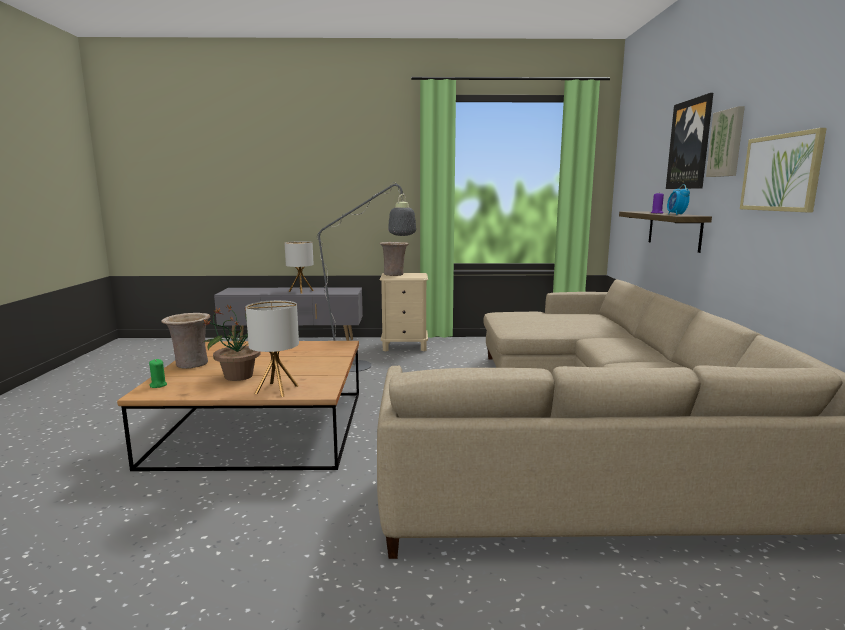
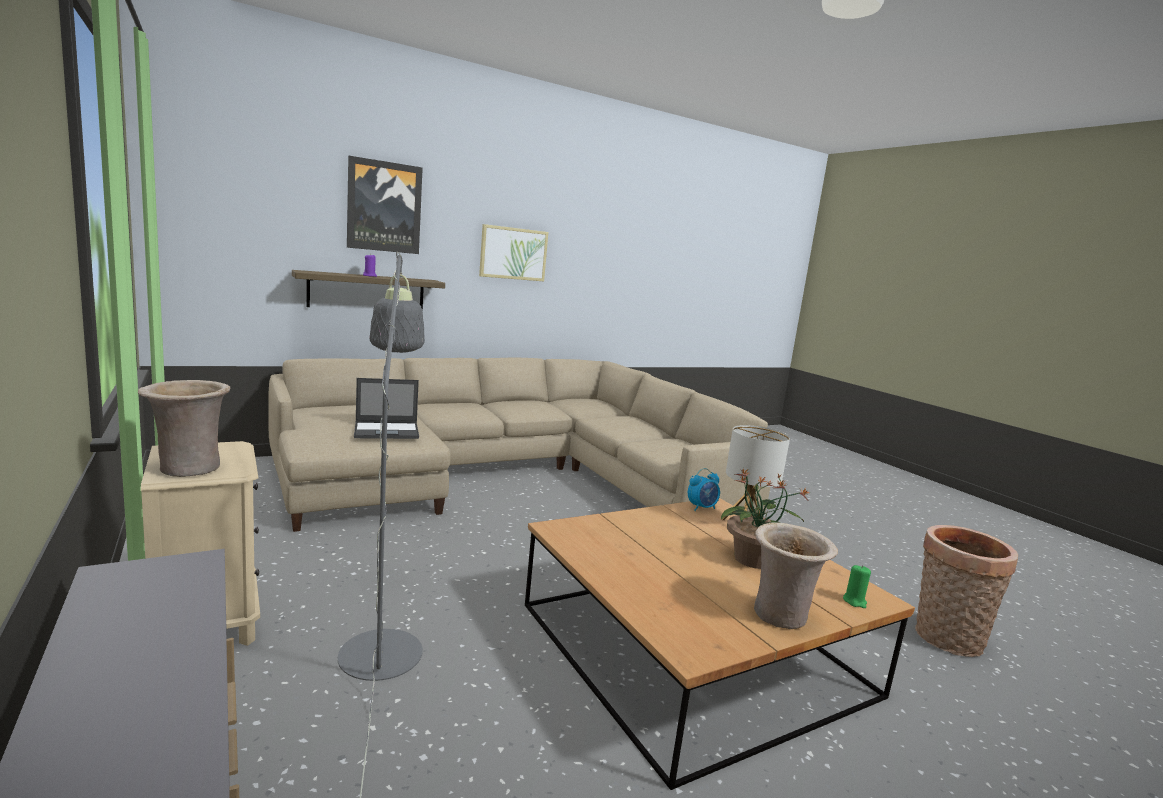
camera: 120 degrees left, 0 degrees up
(83, 553) = (945, 640): none -> basket
(301, 291) = (150, 660): table lamp -> none
(528, 322) = (387, 431): none -> laptop
(676, 214) = (412, 279): alarm clock -> alarm clock (702, 508)
(727, 143) = (448, 219): picture -> none

